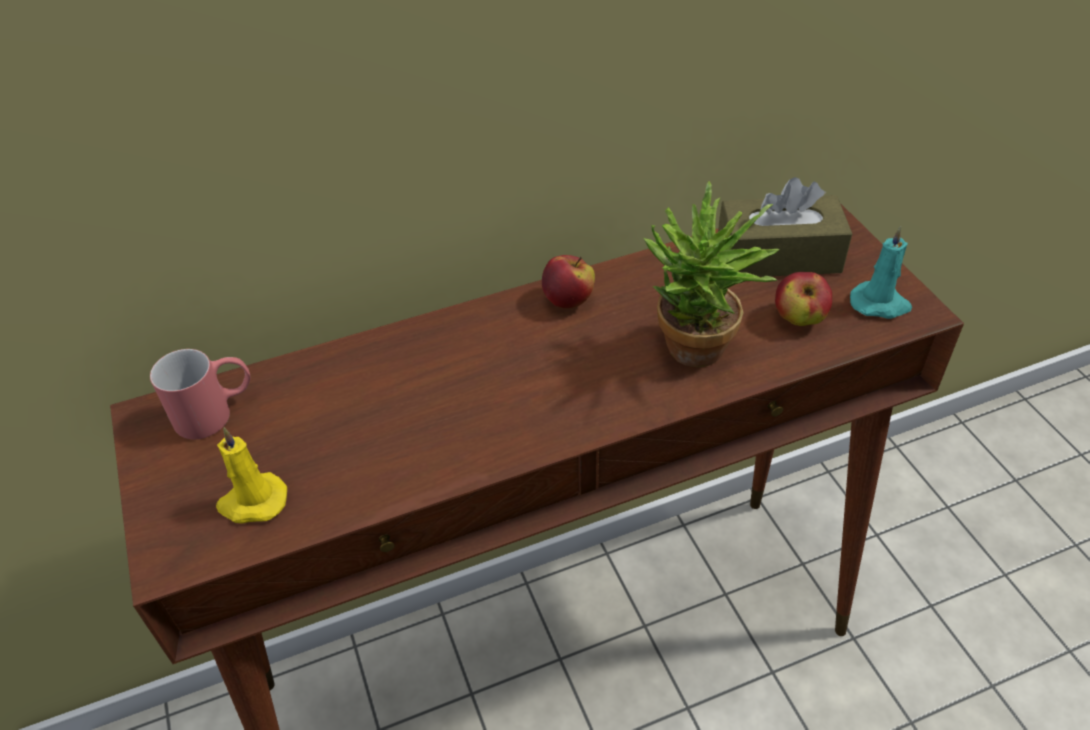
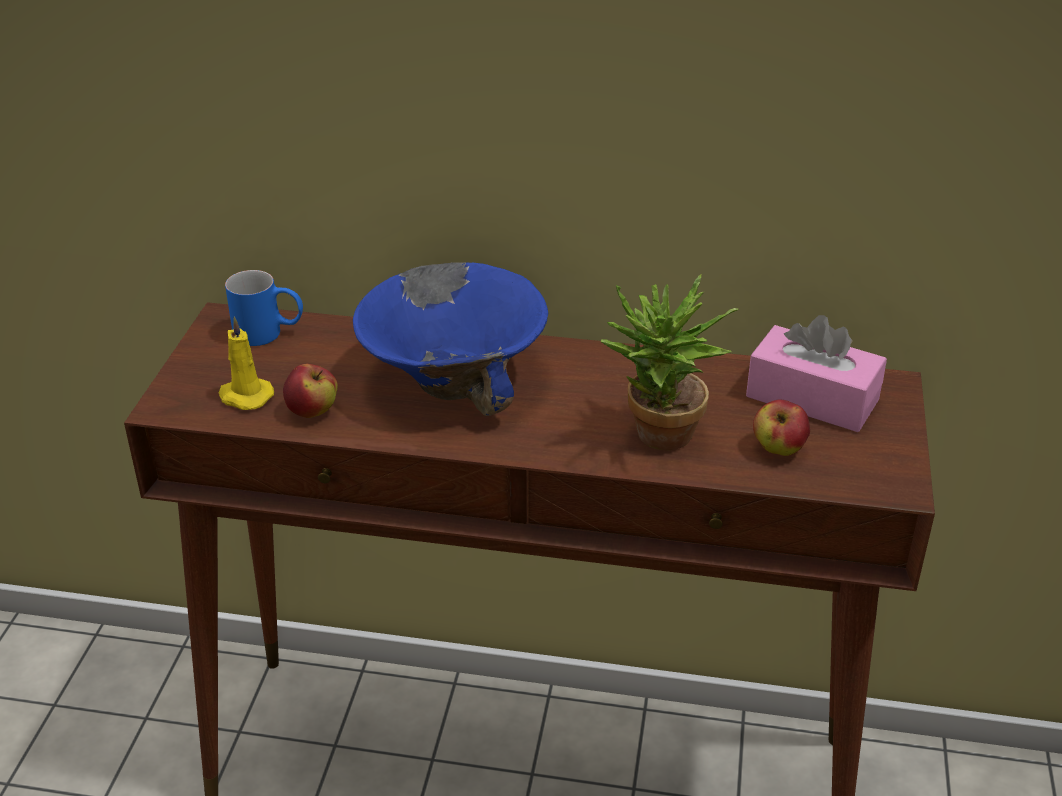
camera: 30 degrees right, 10 degrees down
(217, 412) = (269, 333): red mug -> blue mug
(458, 378) = (455, 380): none -> blue bowl
(568, 300) = (593, 361): apple -> apple (313, 411)
(778, 256) = (812, 398): brown tissue box -> pink tissue box
(880, 304) = (868, 468): turquoise candle -> none

